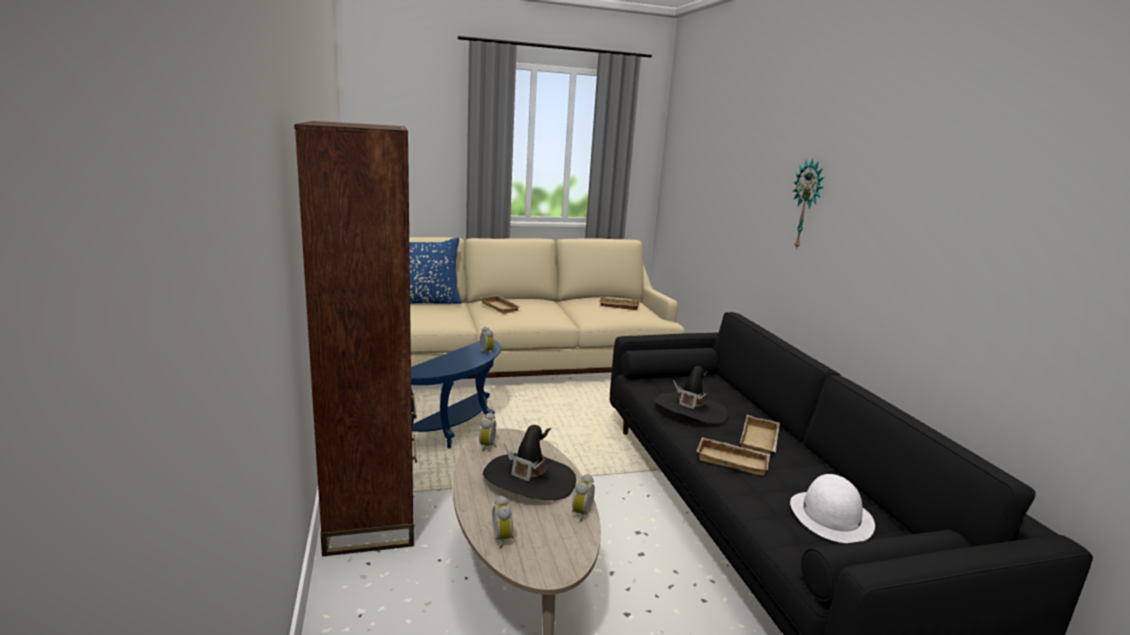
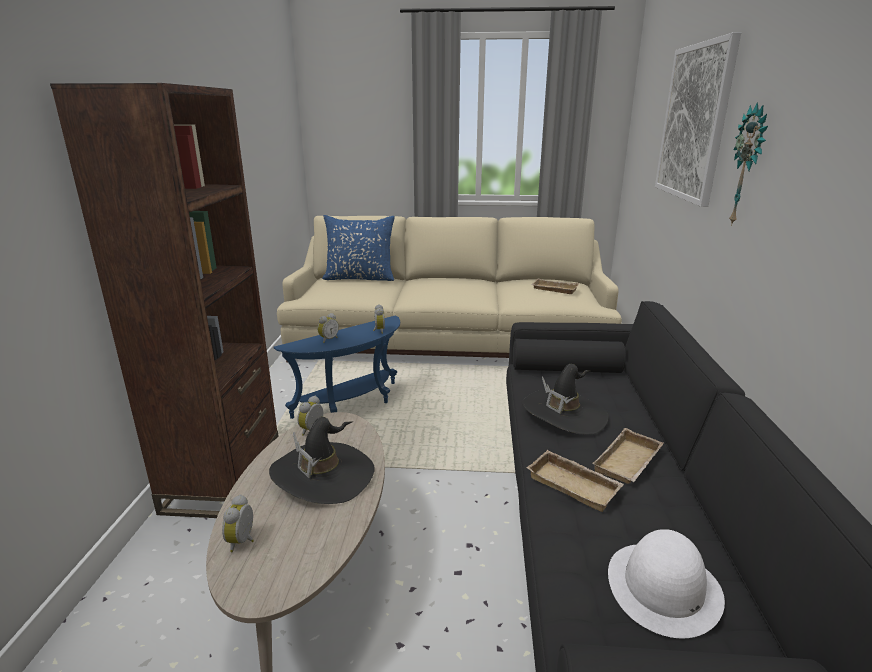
camera: 20 degrees right, 5 degrees up
(501, 307) = (429, 286): beige tray -> none
(580, 513) = (346, 524): alarm clock -> alarm clock (328, 339)
(745, 164) = (694, 122): none -> picture

